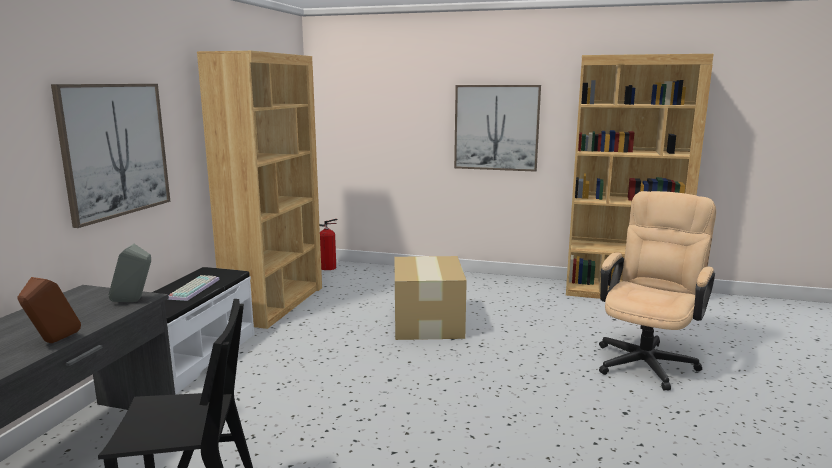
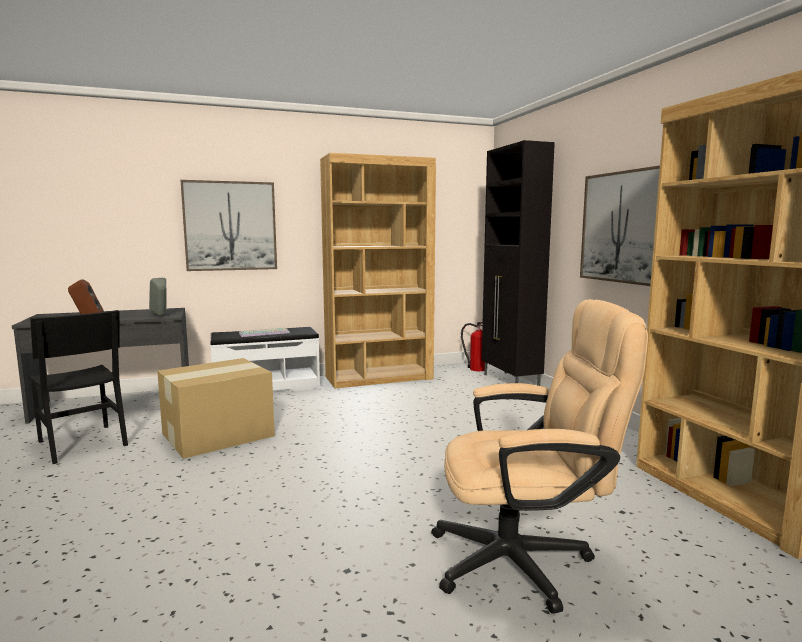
camera: 55 degrees right, 5 degrees down
(378, 269) = (510, 382): none -> black cabinet
(428, 322) = (430, 426): cardboard box -> cardboard box (219, 434)

